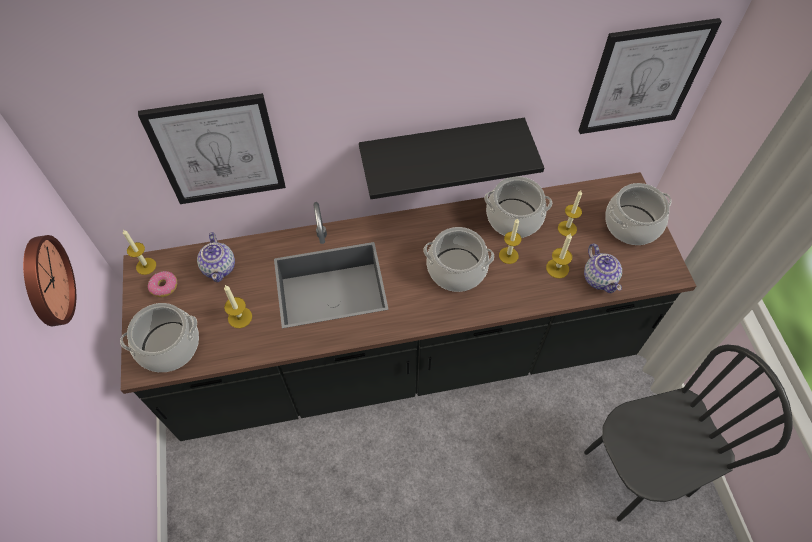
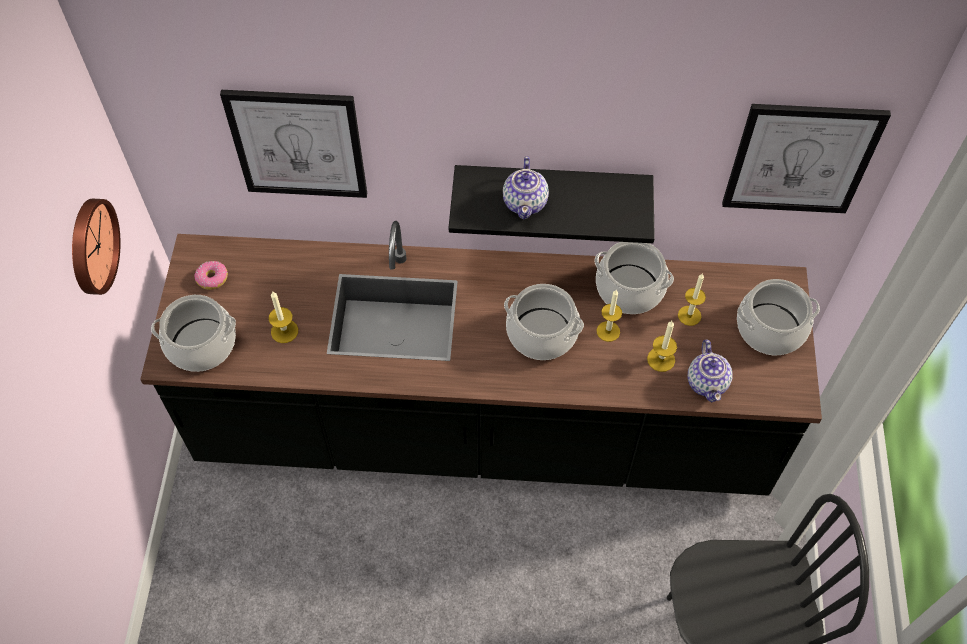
camera: 15 degrees right, 0 degrees up
(146, 266) = (198, 251): candle -> none
(219, 267) = (277, 270): teapot -> teapot (525, 202)

